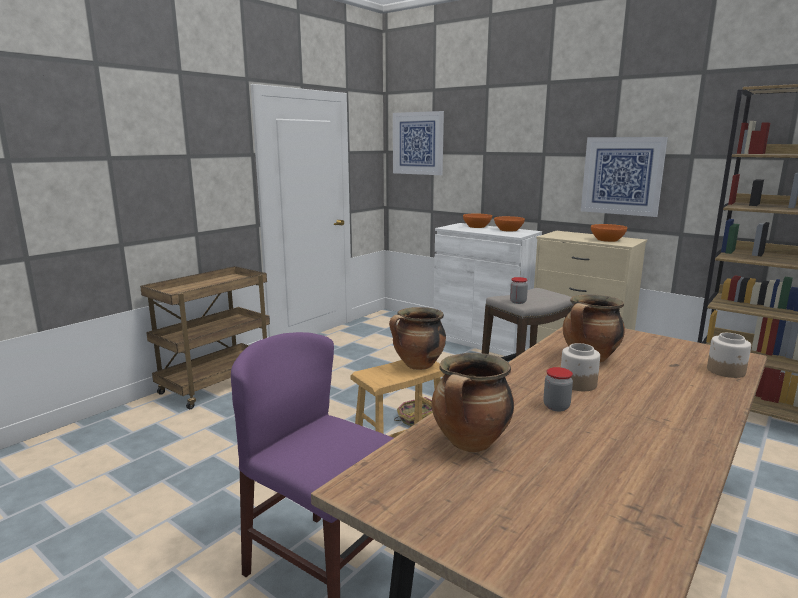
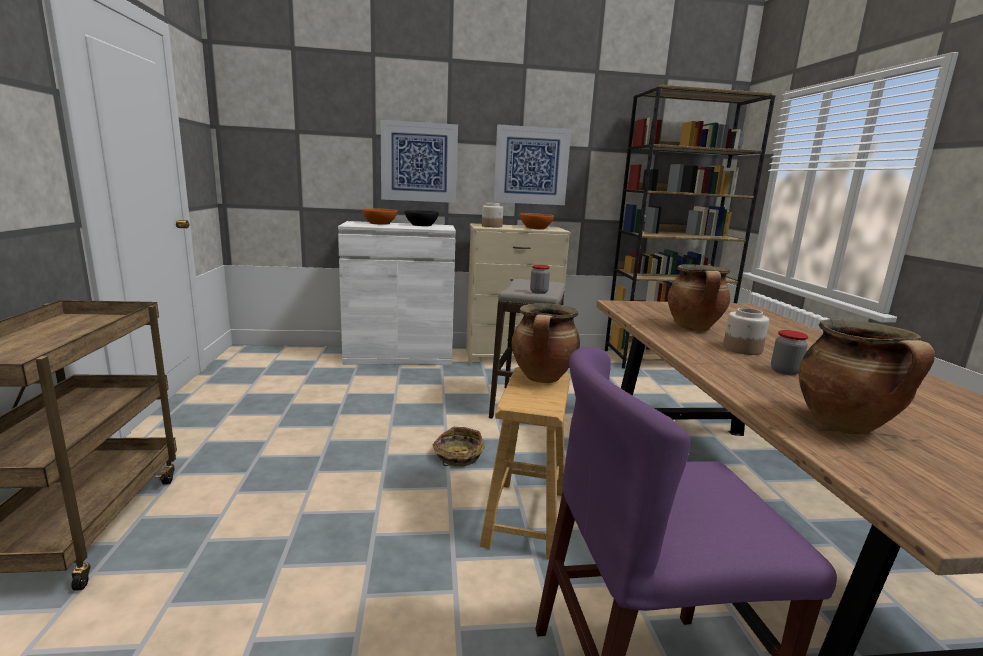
camera: 45 degrees left, 0 degrees up
(418, 143) = (272, 118): picture -> picture (419, 162)
(508, 230) = (421, 225): orange bowl -> black bowl
(726, 371) = (768, 317): jar -> jar (492, 226)

